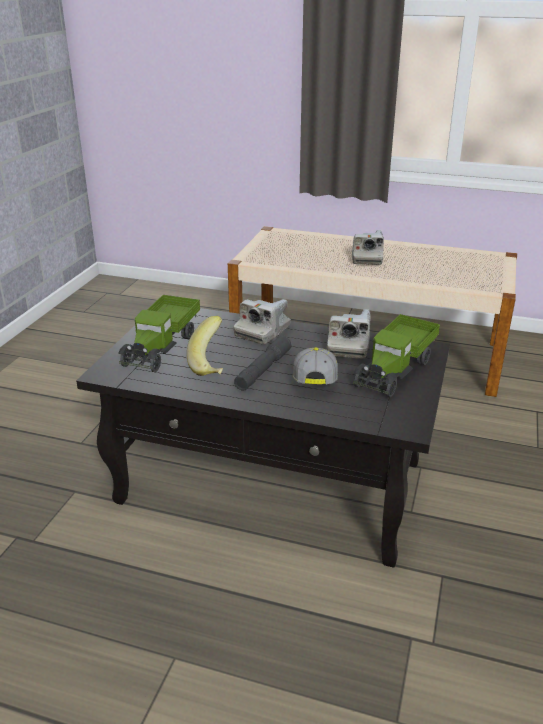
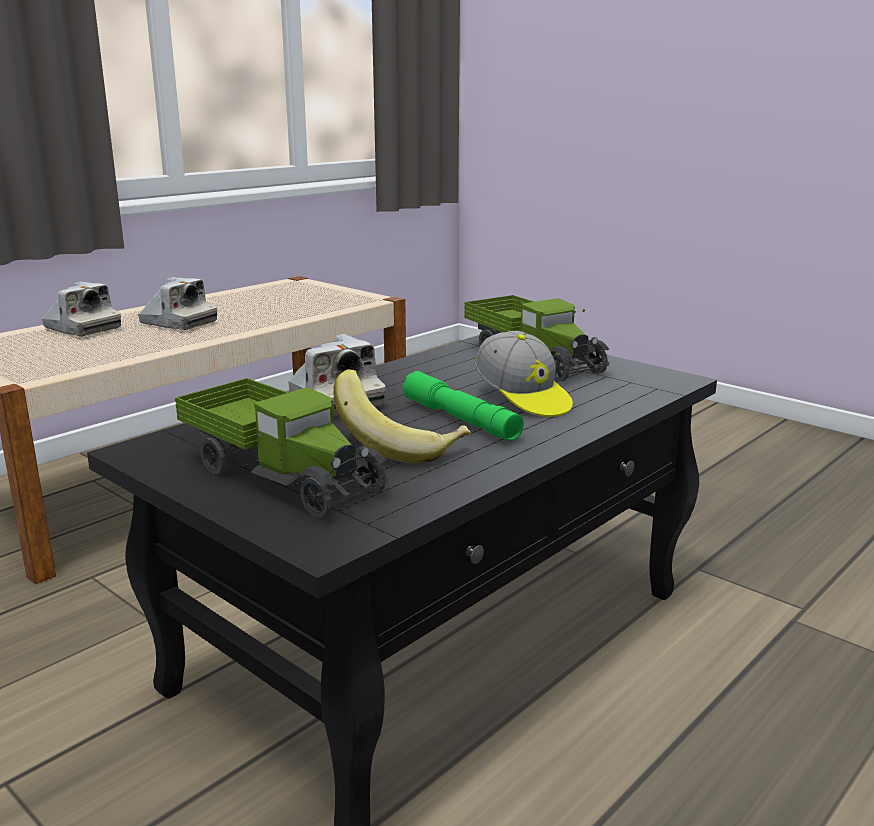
camera: 65 degrees left, 10 degrees down
(263, 370) = (460, 420): grey flashlight -> green flashlight
(314, 381) = (523, 398): cap -> cap turned 150 degrees counterclockwise
(348, 346) = (446, 367): camera -> camera (82, 328)

